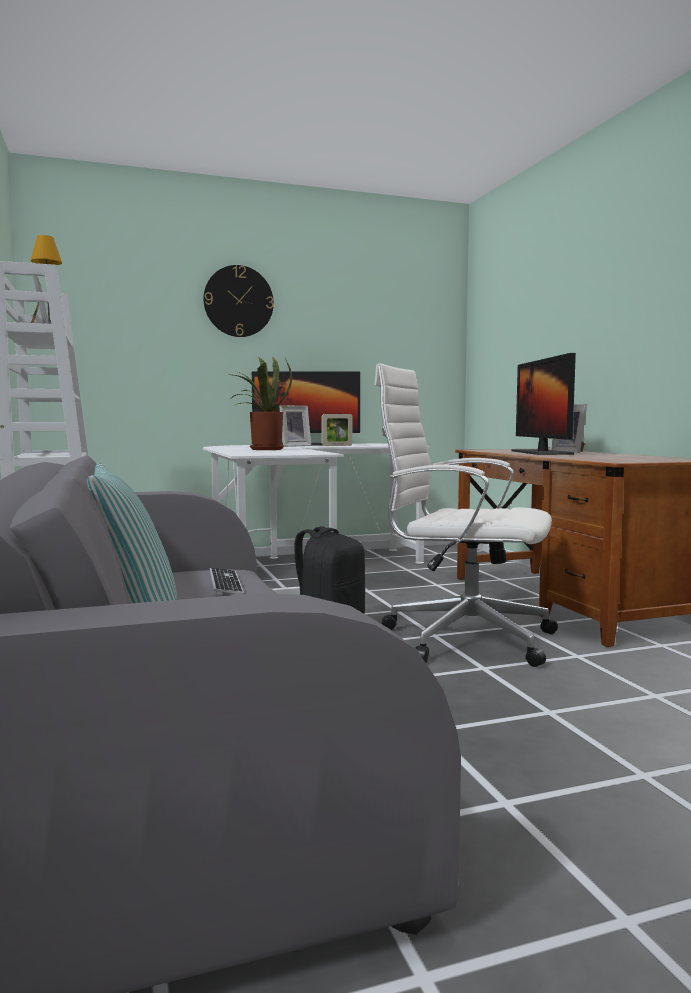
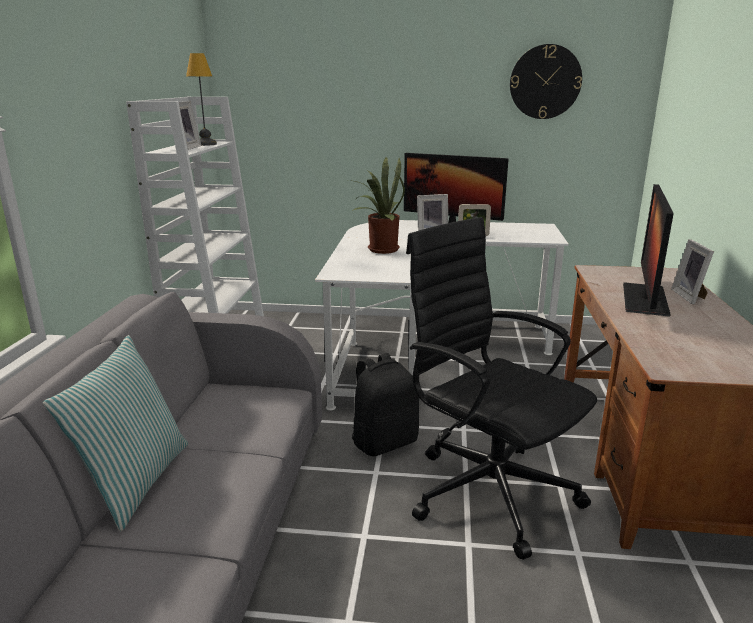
camera: 25 degrees right, 15 degrees up
(225, 583) = (259, 418): keyboard -> none
(238, 301) = (399, 80): wall clock -> wall clock (545, 82)
(463, 638) = (488, 490): white office chair -> black office chair

